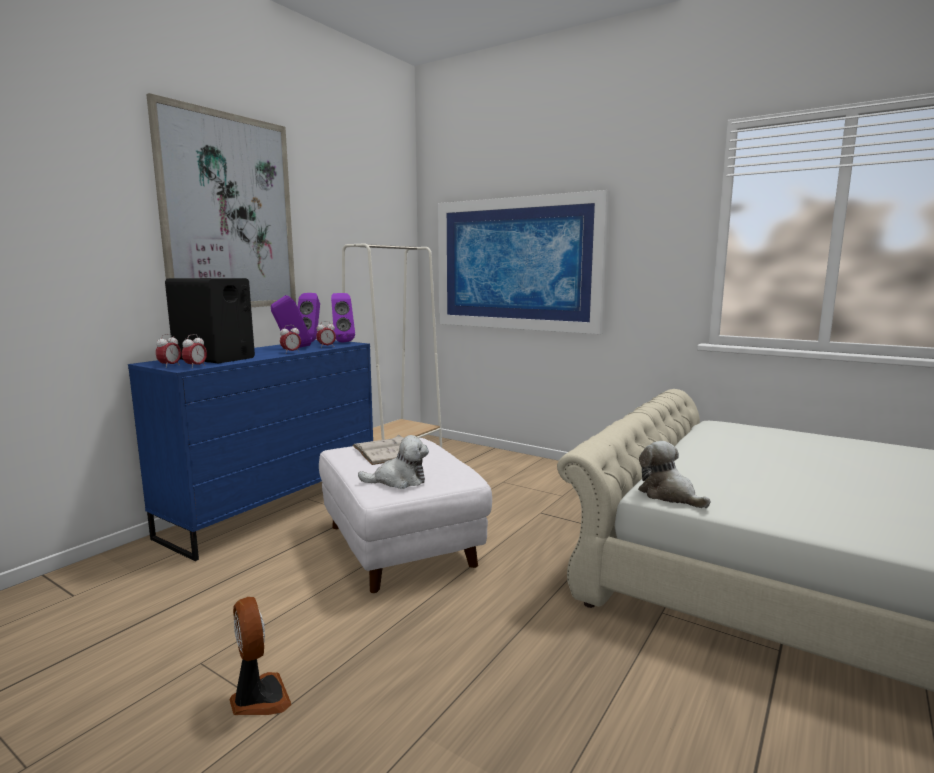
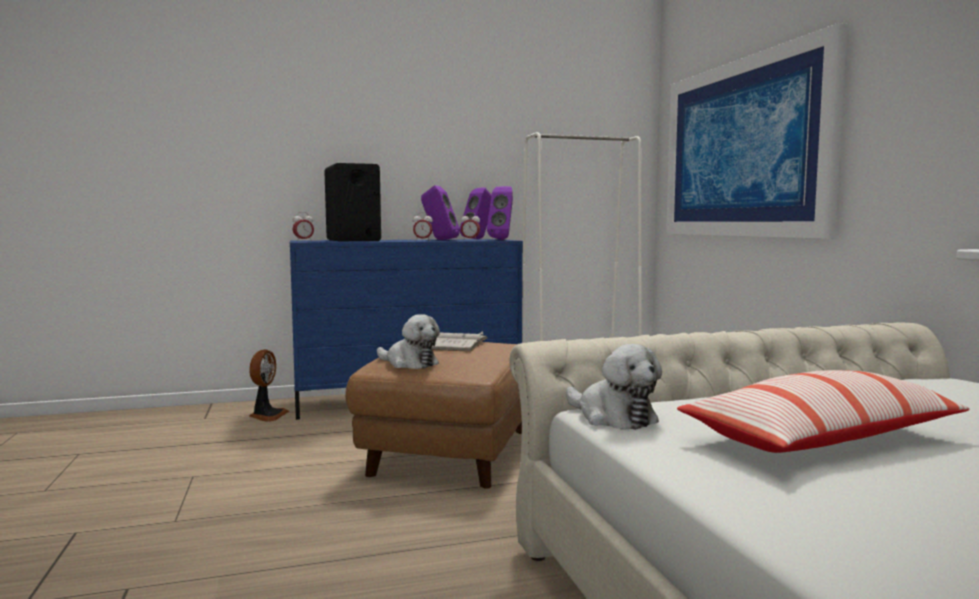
camera: 40 degrees right, 5 degrees down
(195, 367) = (315, 241): alarm clock -> none
(229, 213) = (401, 109): picture -> none
(258, 698) = (181, 508): fan -> fan (267, 415)
(398, 545) = (451, 451): white ottoman -> brown ottoman
(669, 495) = (612, 417): plush toy -> plush toy turned 135 degrees clockwise
(772, 481) = (821, 439): none -> pillow

